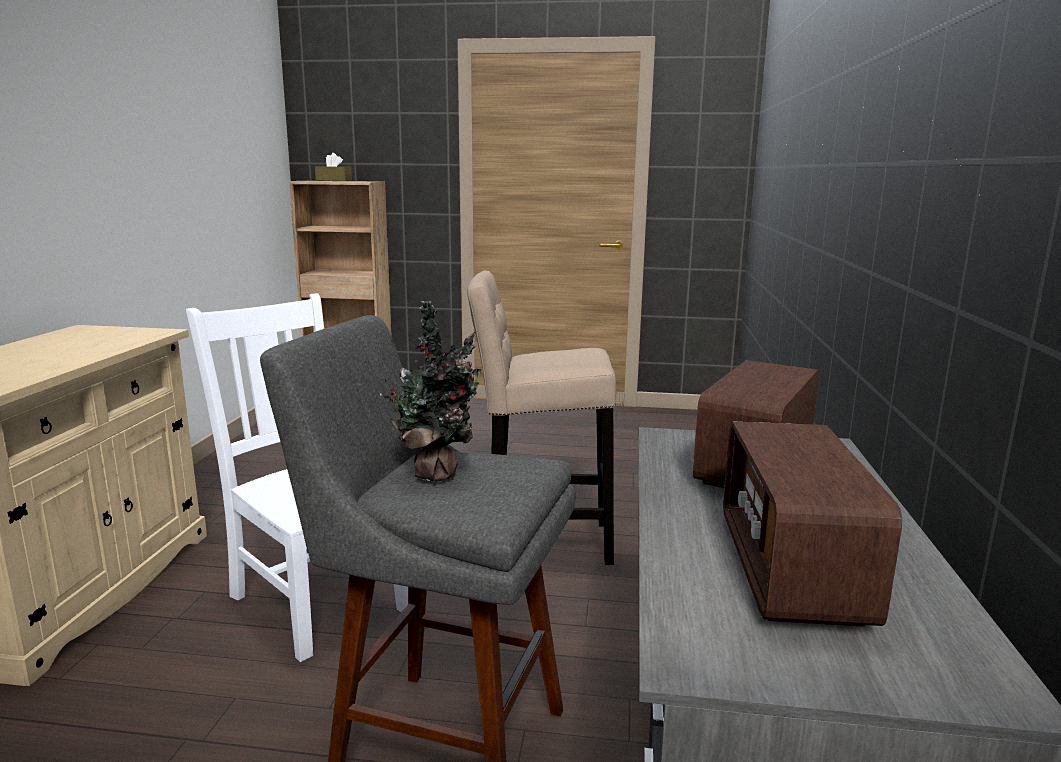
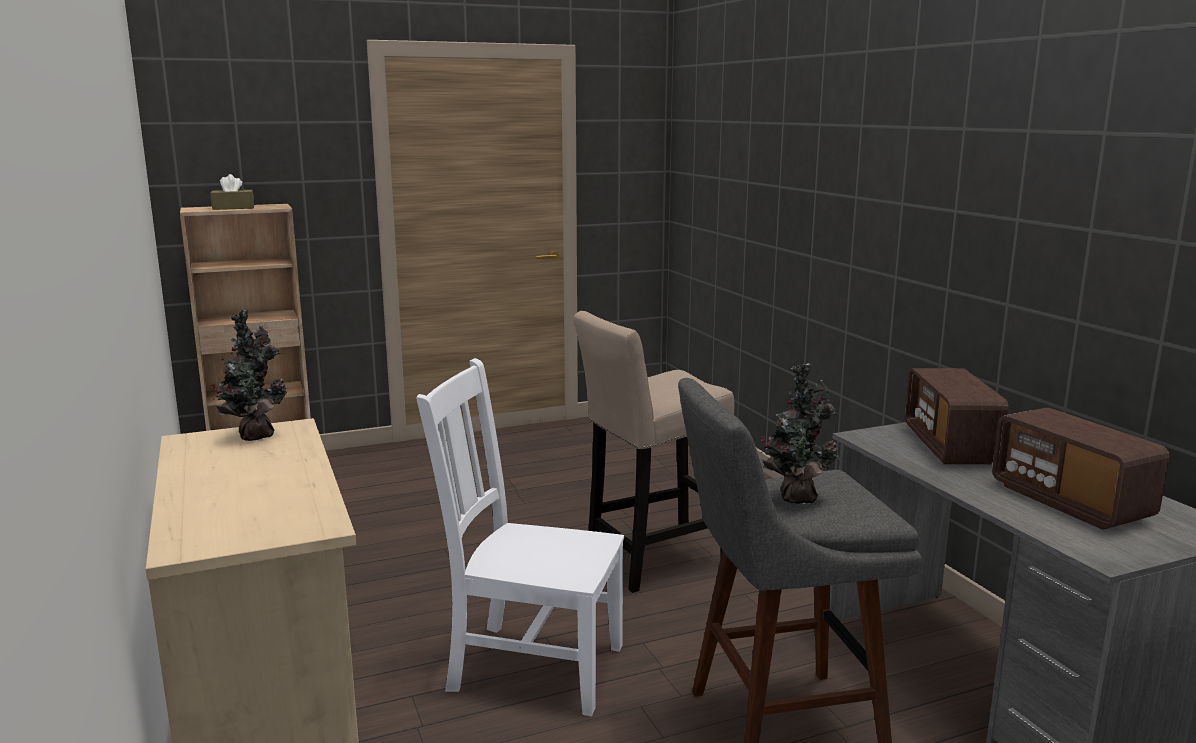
camera: 30 degrees left, 0 degrees up
(121, 333) = (254, 436): none -> potted plant

